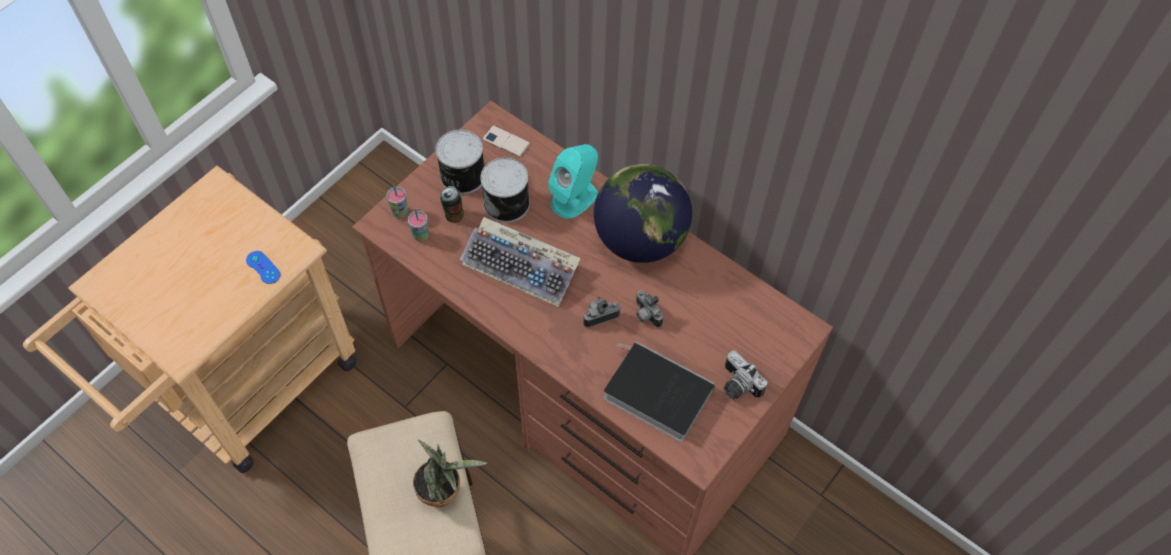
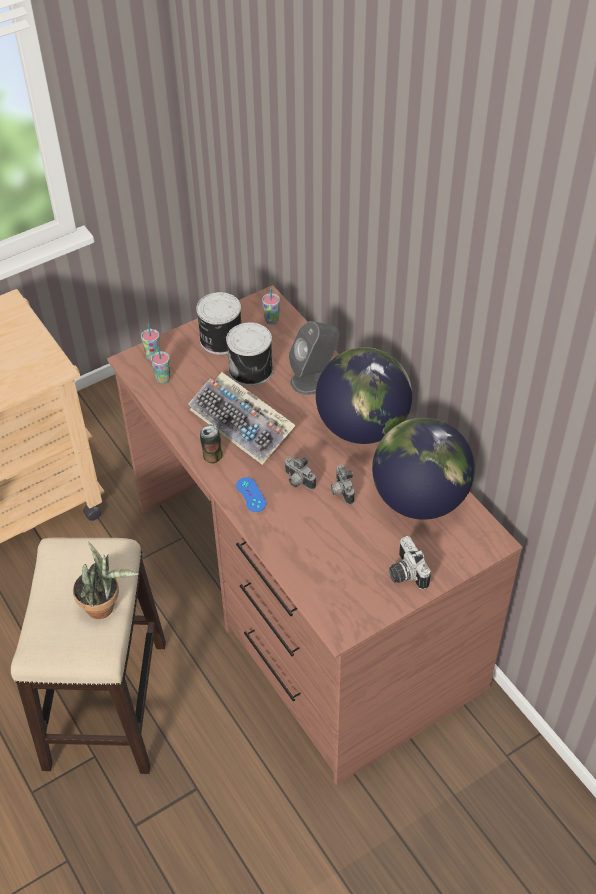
camera: 20 degrees right, 10 degrees down
(263, 267) = (19, 375): blue game controller -> blue game controller (251, 495)
(453, 214) = (199, 368): can -> can (212, 455)
(506, 141) = (271, 320): phone -> cup
(574, 198) = (315, 379): turquoise speaker -> grey speaker
(600, 316) = (297, 482): camera -> camera turned 135 degrees counterclockwise
(654, 393) = (322, 559): book -> none
(722, 303) = (419, 499): none -> globe

